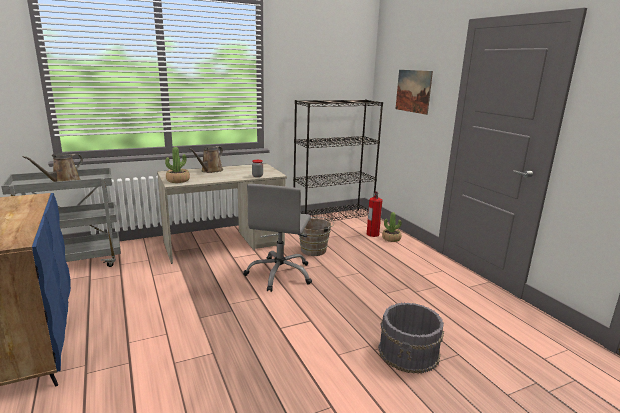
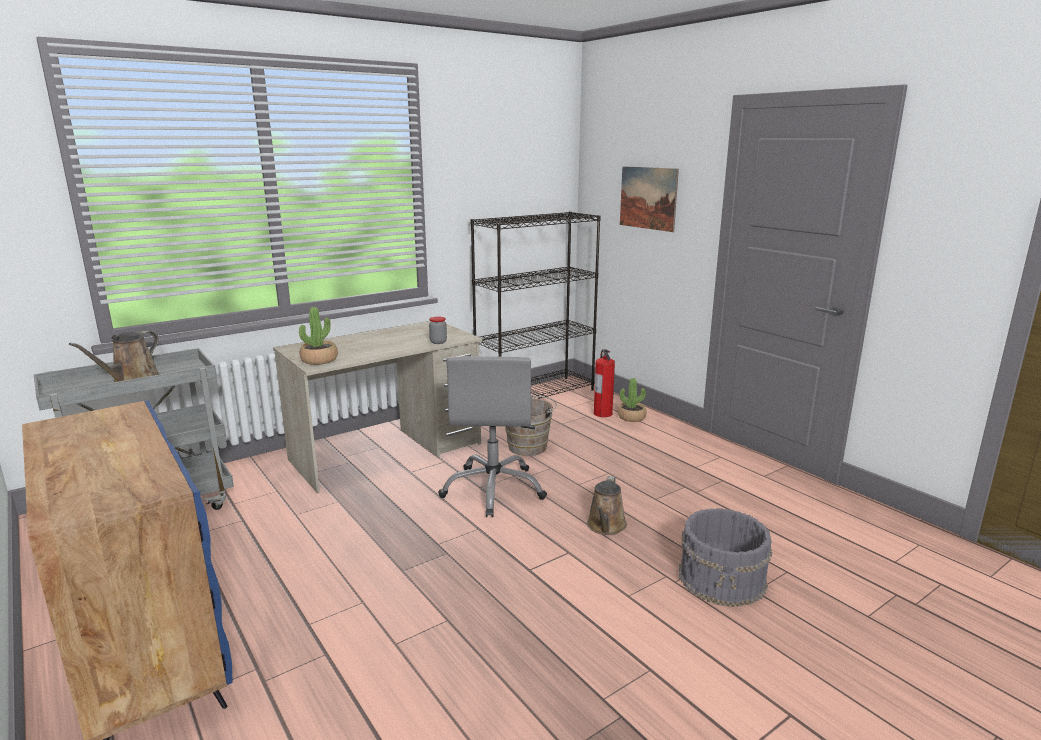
camera: 10 degrees left, 0 degrees up
(210, 171) = (359, 339): brown watering can -> brown watering can (606, 526)

